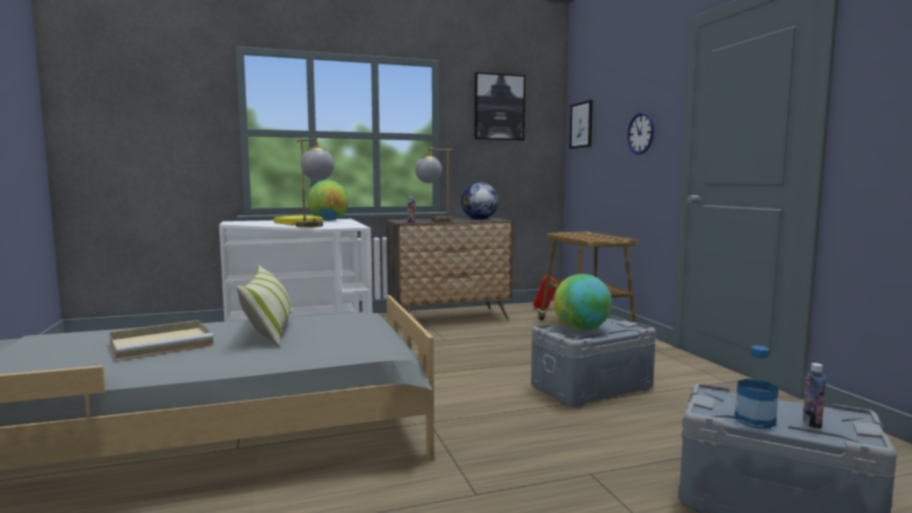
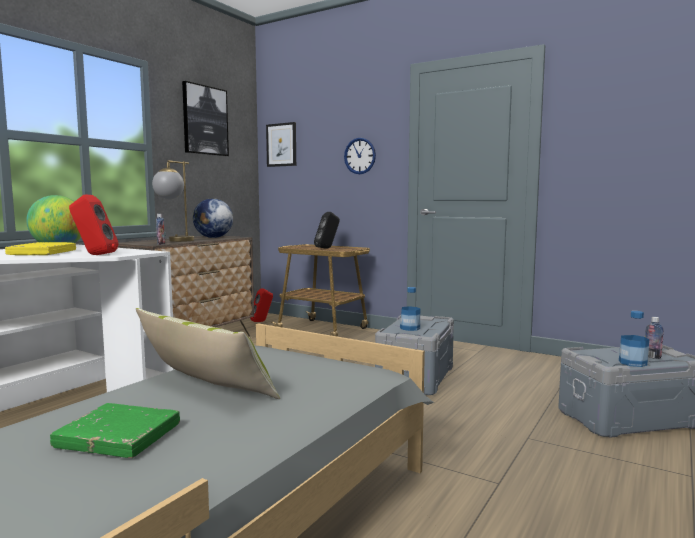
camera: 40 degrees left, 0 degrees up
(163, 343) = (119, 436): beige tray -> green book
(315, 226) = (94, 255): table lamp -> red speaker
(581, 329) = (410, 328): globe -> bottle
(593, 237) = (327, 248): none -> black speaker

